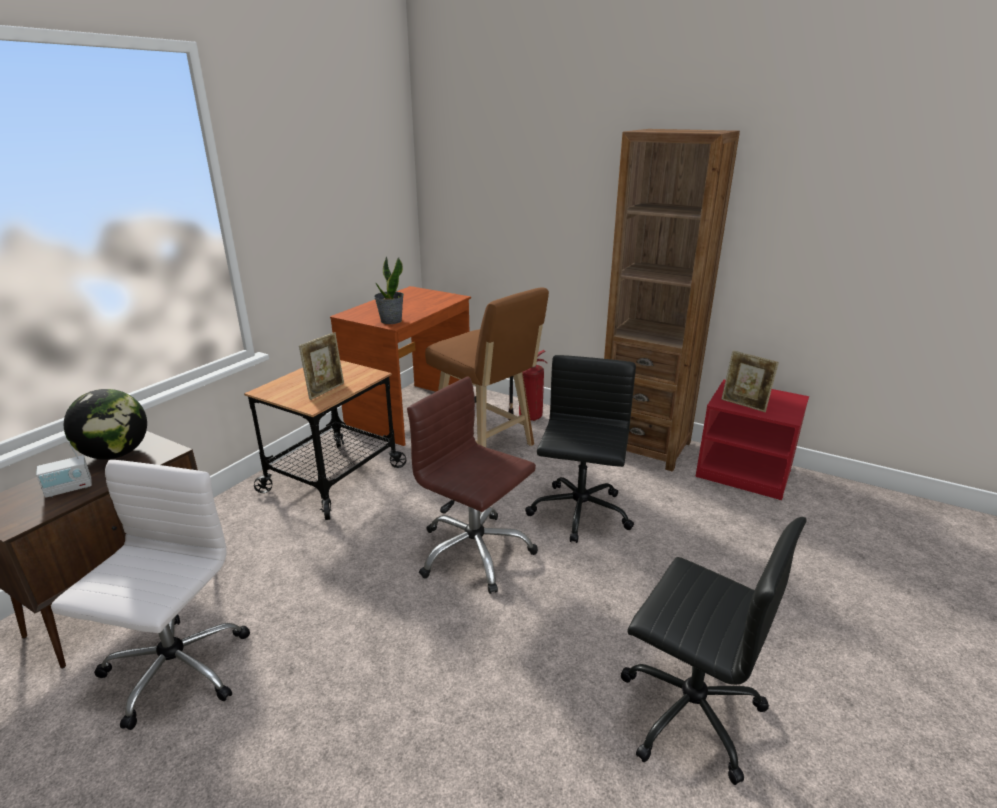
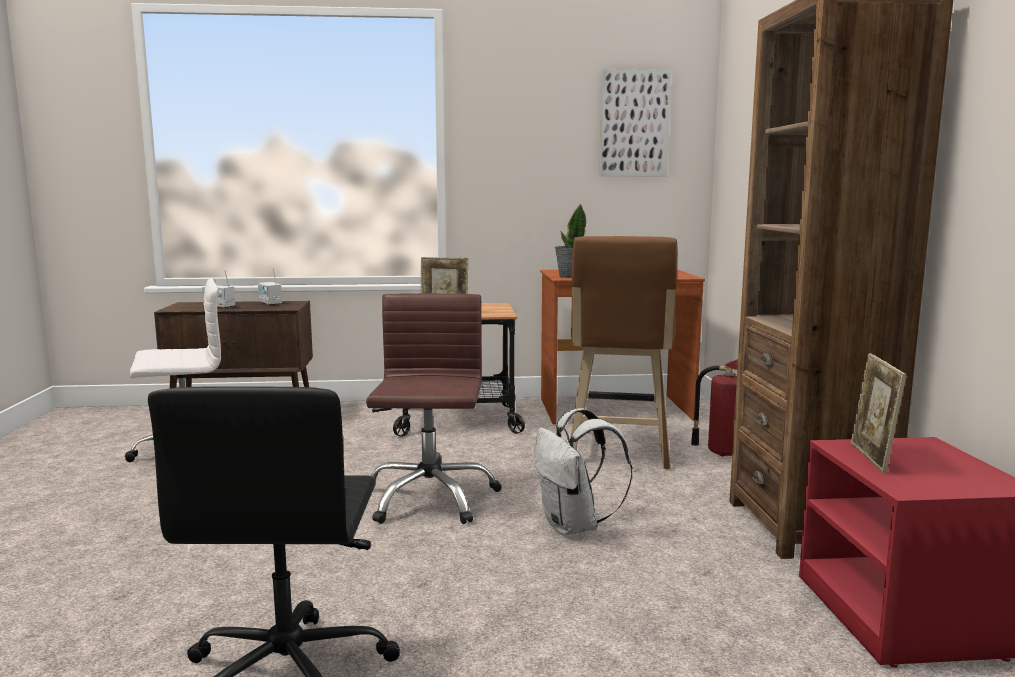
camera: 55 degrees right, 15 degrees down
(116, 454) = (270, 303): globe -> radio
(369, 165) = (634, 123): none -> picture
(579, 513) = (574, 526): black office chair -> white backpack

